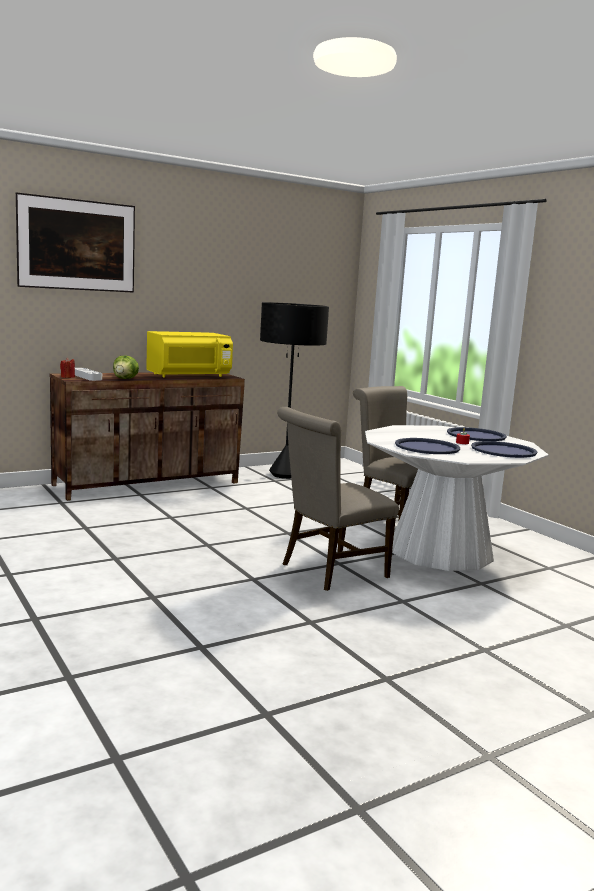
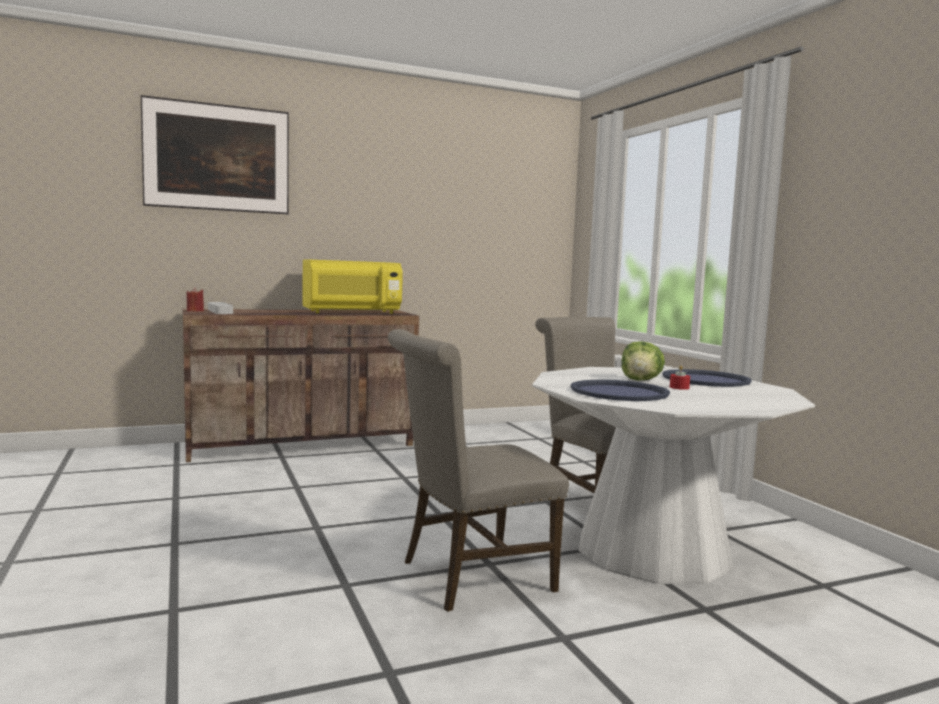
camera: 10 degrees right, 5 degrees down
(125, 379) = (264, 313): lettuce -> lettuce (640, 380)
(285, 475) = (478, 437): black floor lamp -> none
(503, 451) = (741, 398): blue tray -> none

